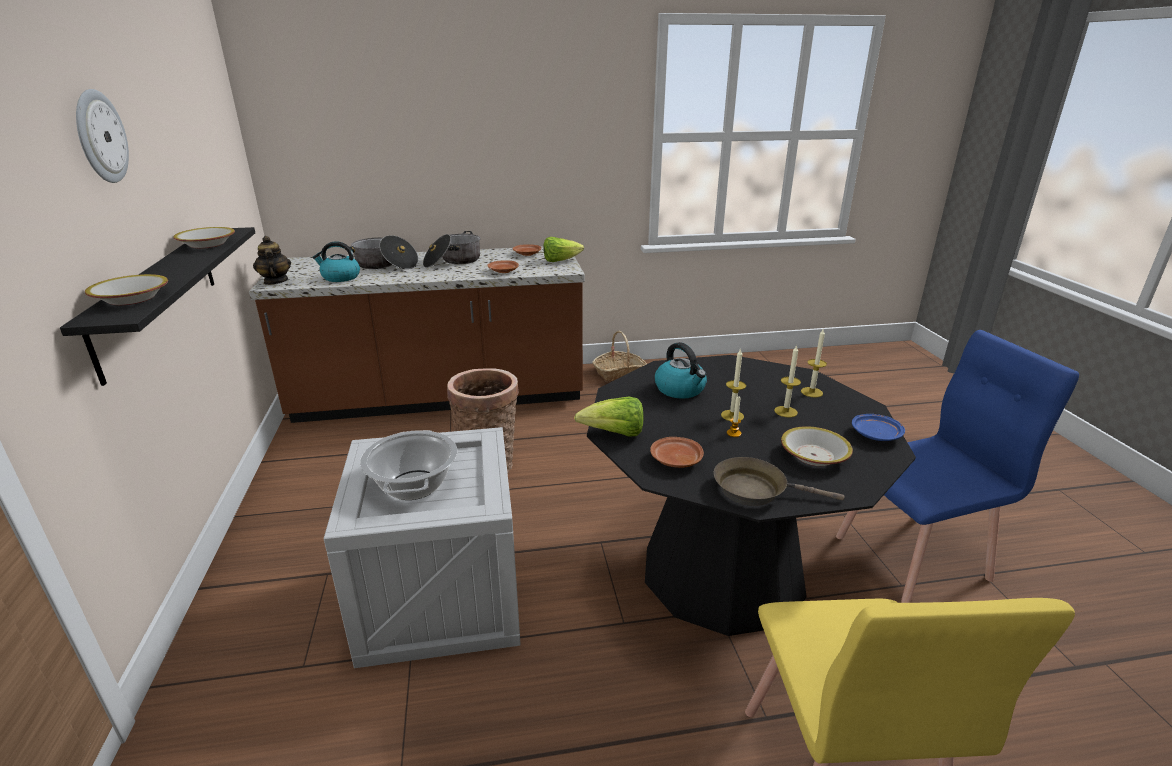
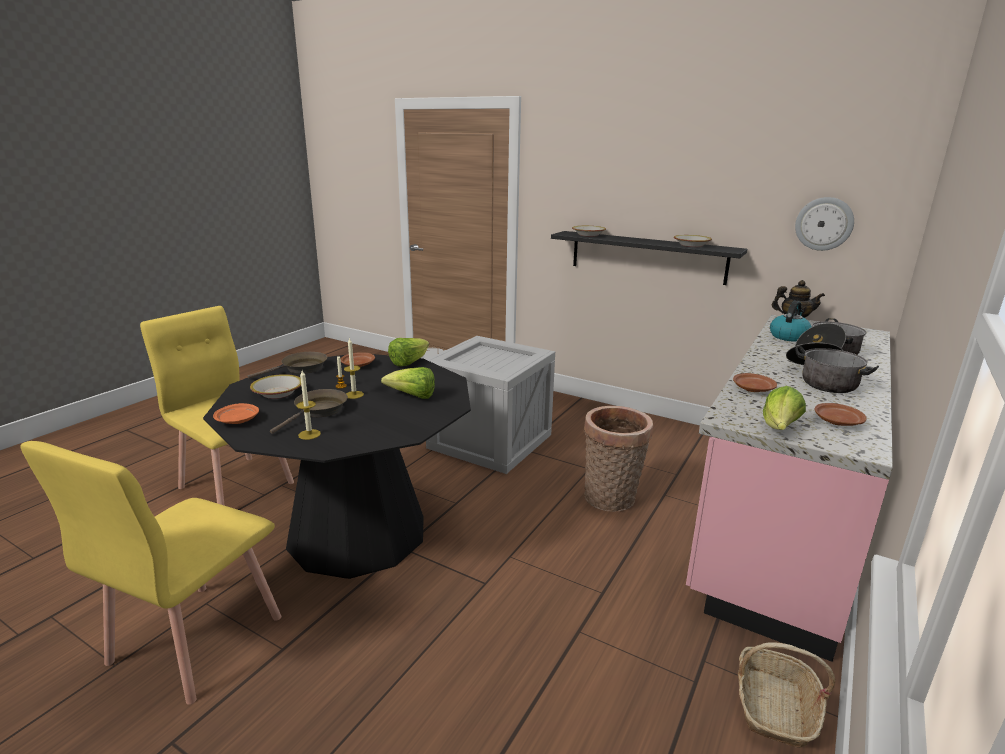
camera: 130 degrees right, 5 degrees down
(100, 137) = (649, 163): wall clock -> wall clock (824, 224)
(413, 485) = (492, 357): cooking pot -> none
(441, 396) = (779, 522): brown counter -> pink counter
(680, 389) = (412, 396): kettle -> lettuce
(785, 411) = (318, 411): candle -> brown frying pan
(875, 434) = (237, 420): blue plate -> orange plate
(913, 557) = (194, 640): blue chair -> yellow chair

